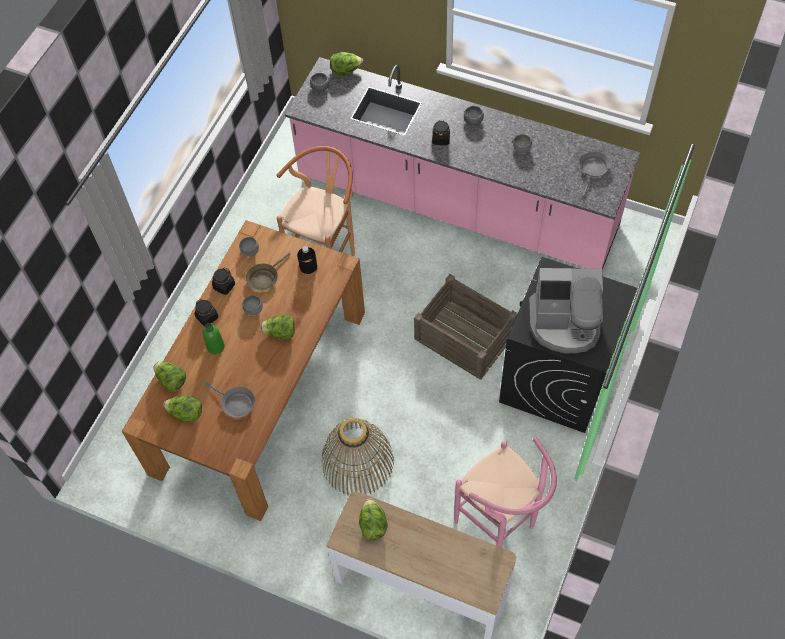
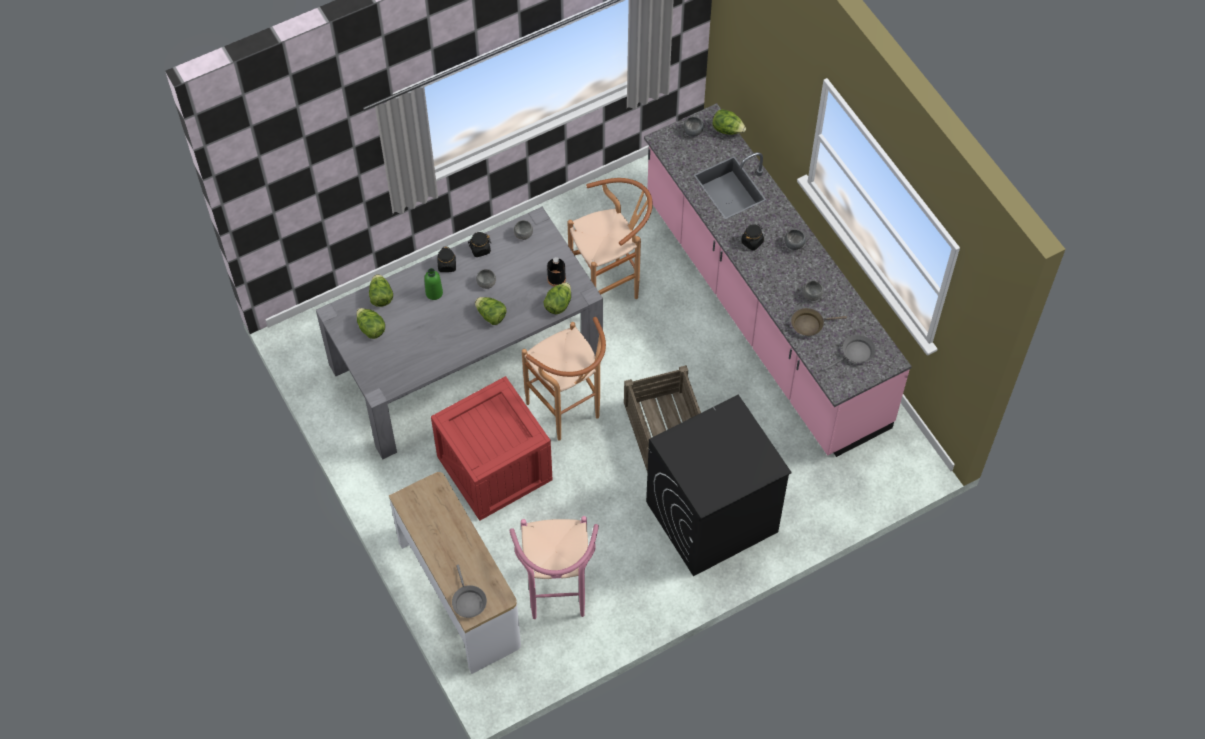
camera: 35 degrees right, 0 degrees up
(236, 403) = (412, 347): grey frying pan -> grey frying pan (468, 601)
(260, 391) = (466, 359): brown dining table -> grey dining table
(264, 278) = (516, 264): brown frying pan -> brown frying pan (810, 324)
(357, 462) = (492, 468): basket -> crate
(373, 524) = (433, 505): lettuce -> lettuce (558, 304)
(380, 377) = (568, 414): none -> brown stool
(565, 324) = (704, 459): coffee machine -> none

